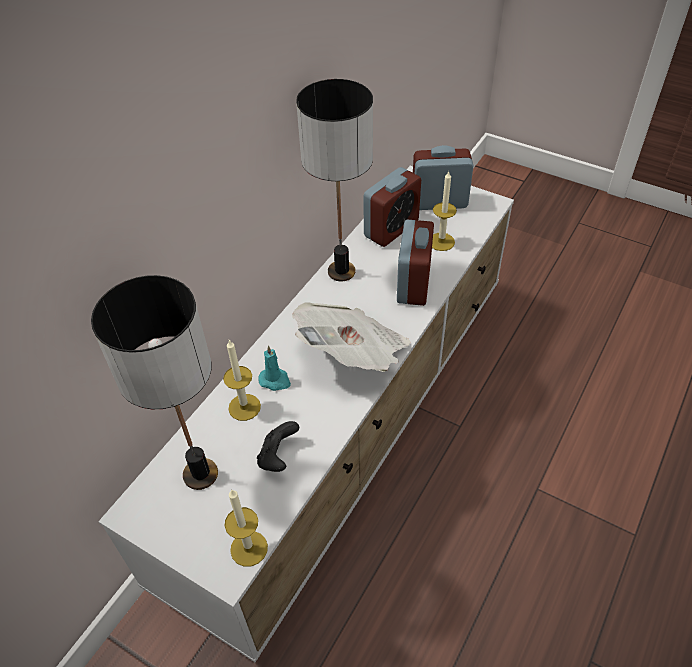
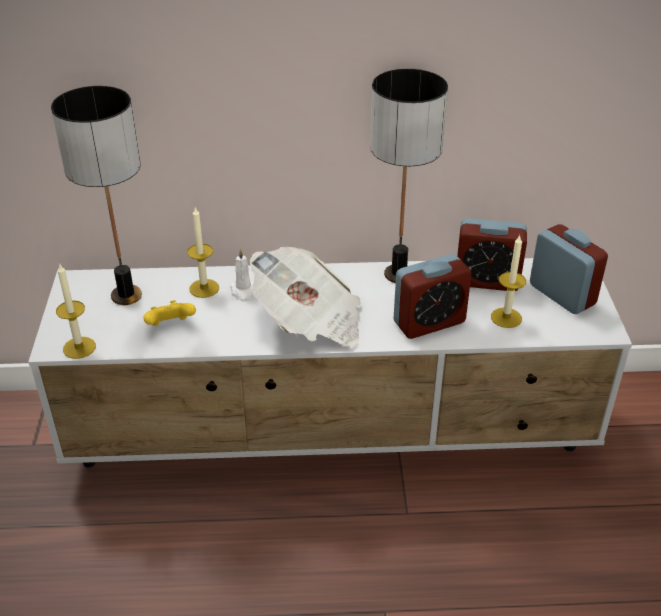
camera: 55 degrees right, 10 degrees down
(275, 380) = (243, 292): turquoise candle -> white candle
(278, 457) = (170, 326): black game controller -> yellow game controller

